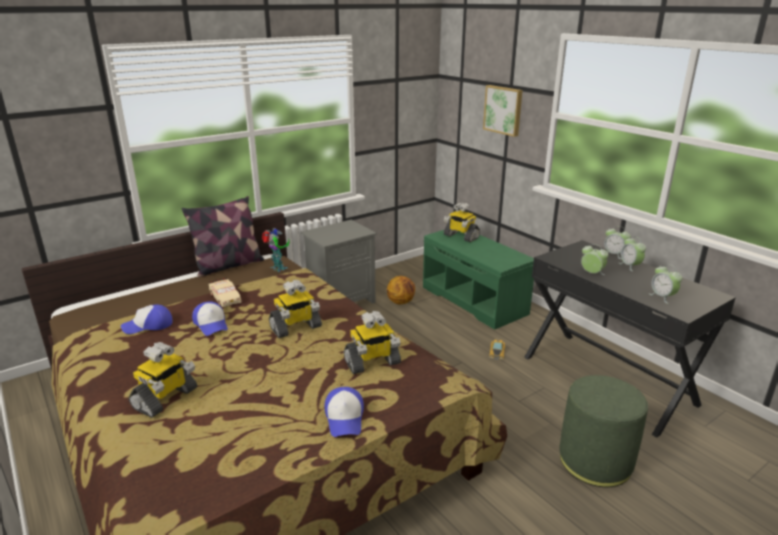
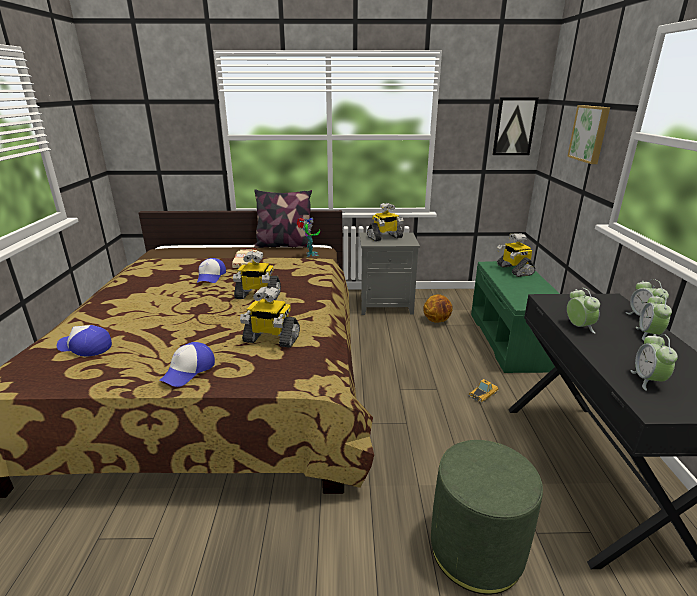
camera: 35 degrees right, 0 degrees up
(148, 325) = (177, 267): cap -> cap (85, 347)
(165, 399) = (115, 312): toy robot -> toy robot (384, 237)
(417, 101) = (514, 126): none -> picture

